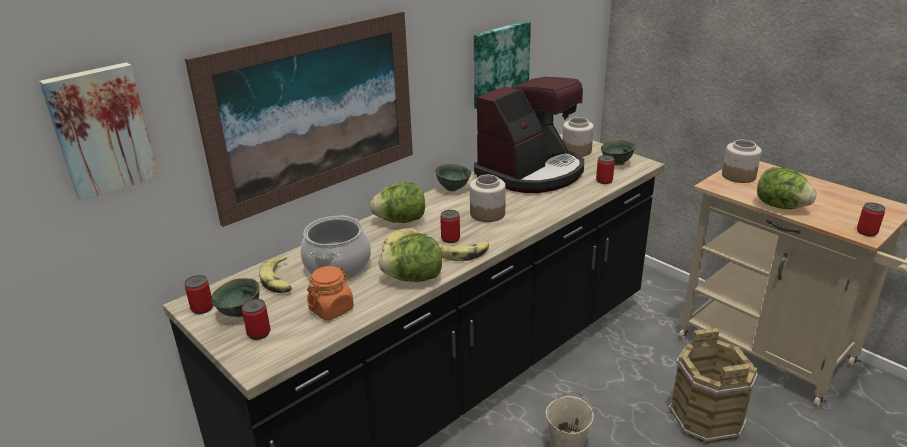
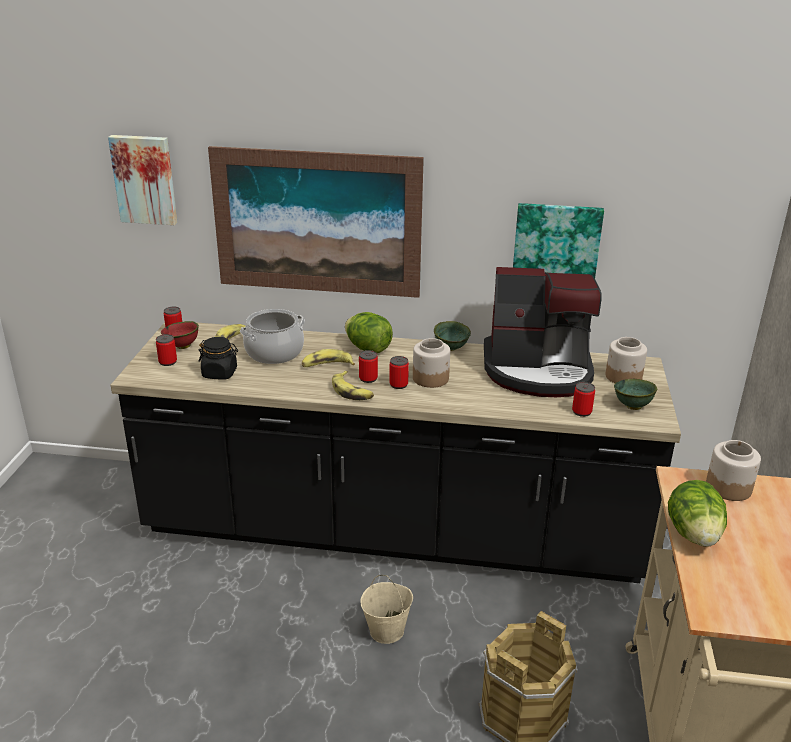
camera: 50 degrees right, 0 degrees up
(241, 313) = (182, 347): green bowl -> red bowl
(331, 309) = (220, 373): orange jar -> black jar
(414, 278) = (292, 387): lettuce -> none
(866, 232) = (722, 613): can -> can (398, 384)

